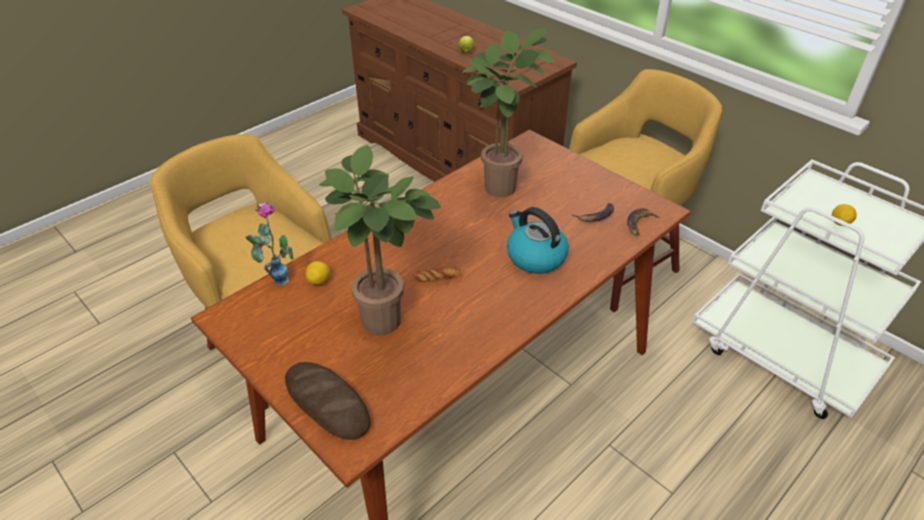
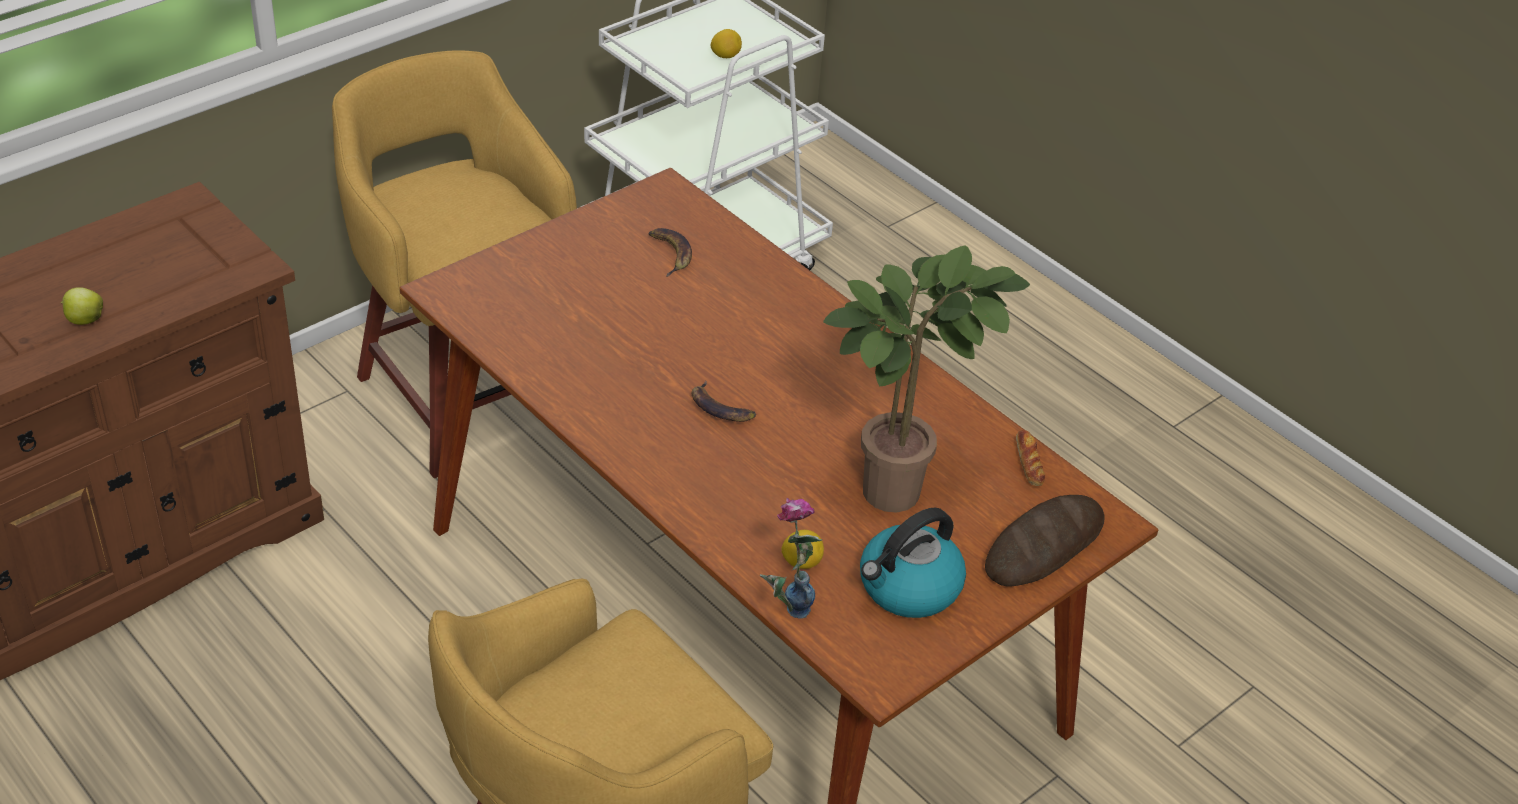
camera: 90 degrees left, 0 degrees up
(437, 277) = (799, 429): bread -> bread (1029, 462)
(499, 184) = (569, 341): potted plant -> none
(535, 257) = (760, 326): kettle -> kettle (908, 588)
(640, 224) = (696, 217): banana -> banana (720, 408)

